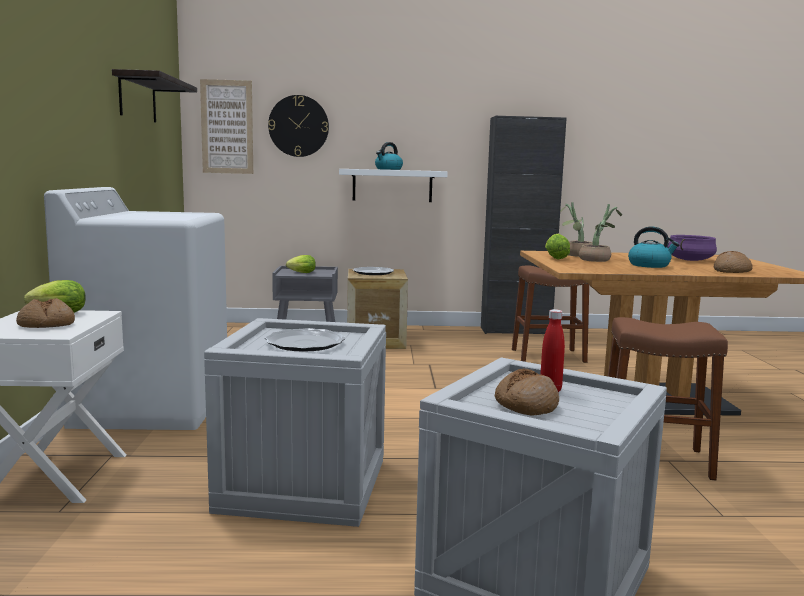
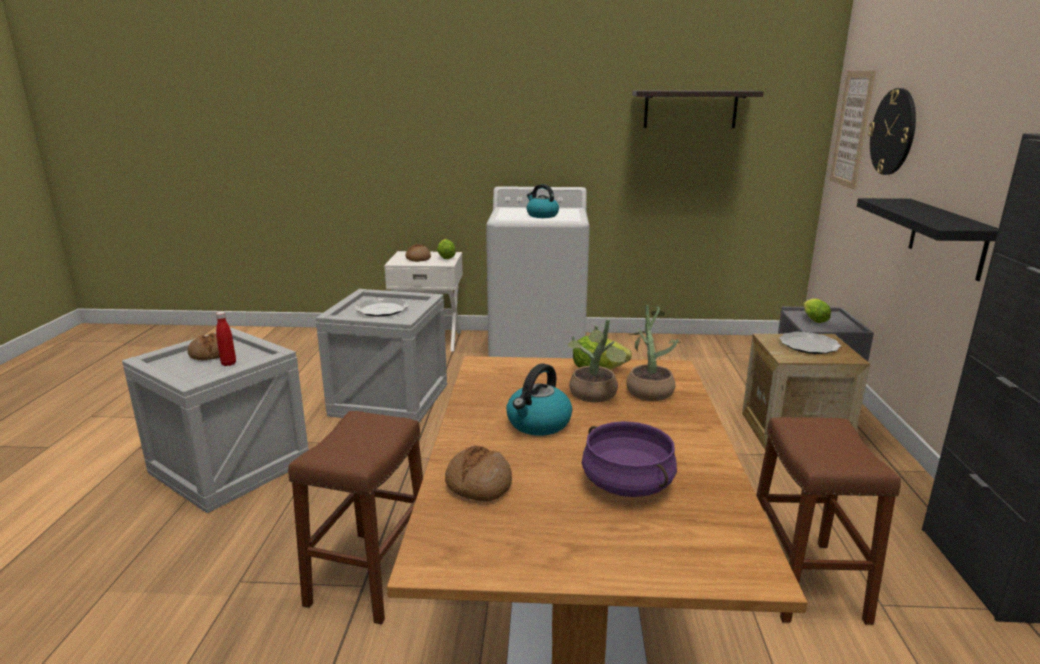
camera: 95 degrees right, 10 degrees up
(388, 169) = (917, 210): kettle -> kettle (541, 215)
(392, 185) = (947, 238): white shelf -> black shelf

